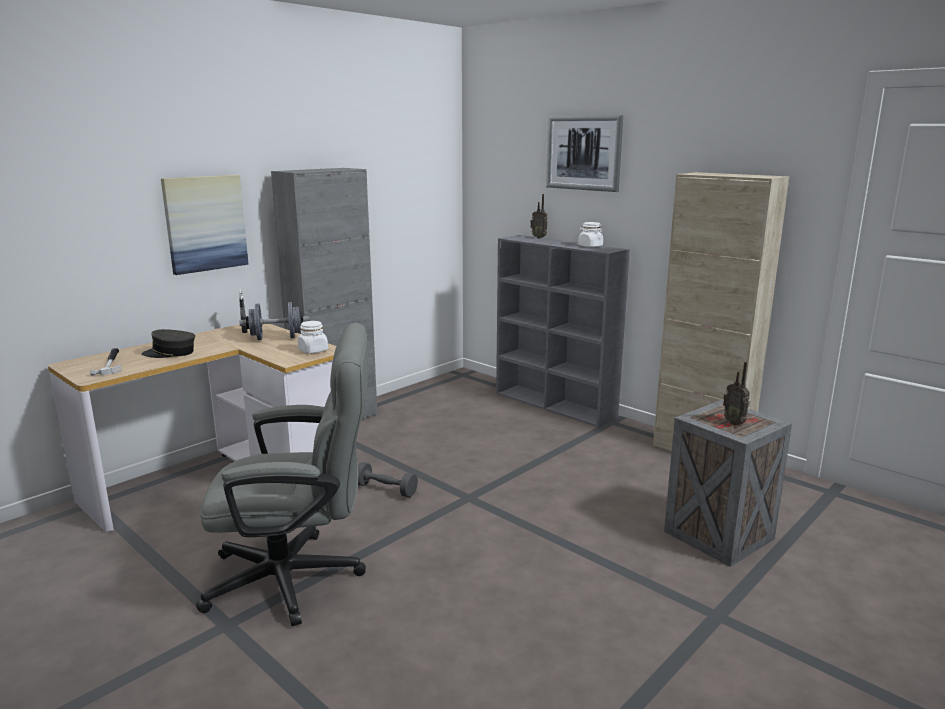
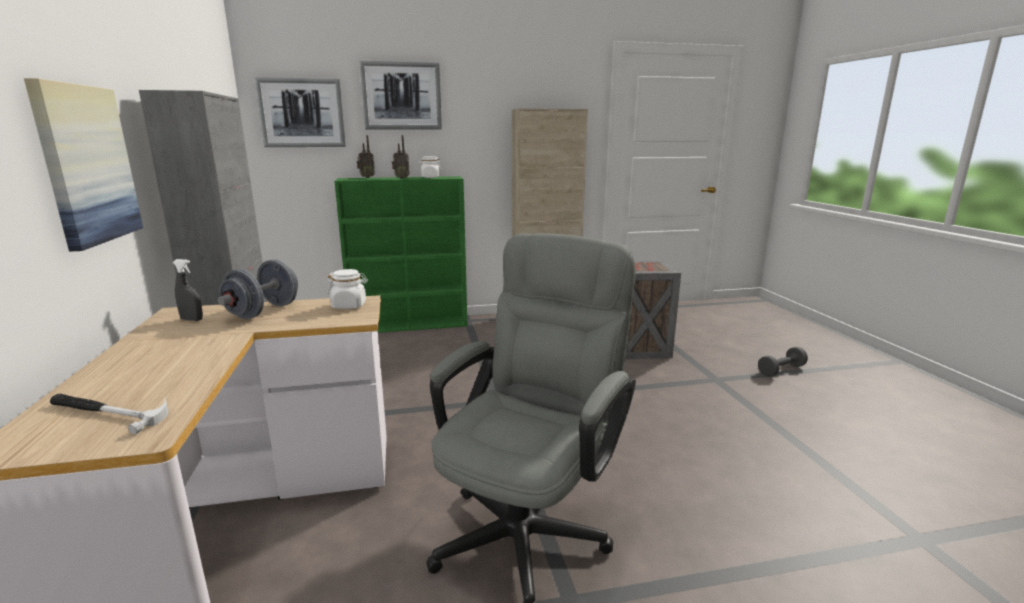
camera: 55 degrees left, 0 degrees up
(170, 353) = (168, 367): grey cap -> none
(386, 490) = (432, 431): grey dumbbell -> grey dumbbell (781, 370)
(501, 168) = (302, 113): none -> picture
(556, 405) = (410, 325): grey bookcase -> green bookcase
(735, 422) = (649, 266): radio -> radio (401, 178)

